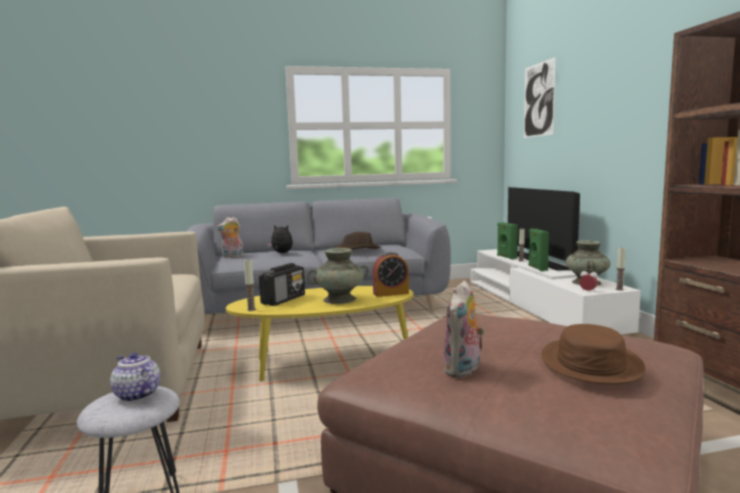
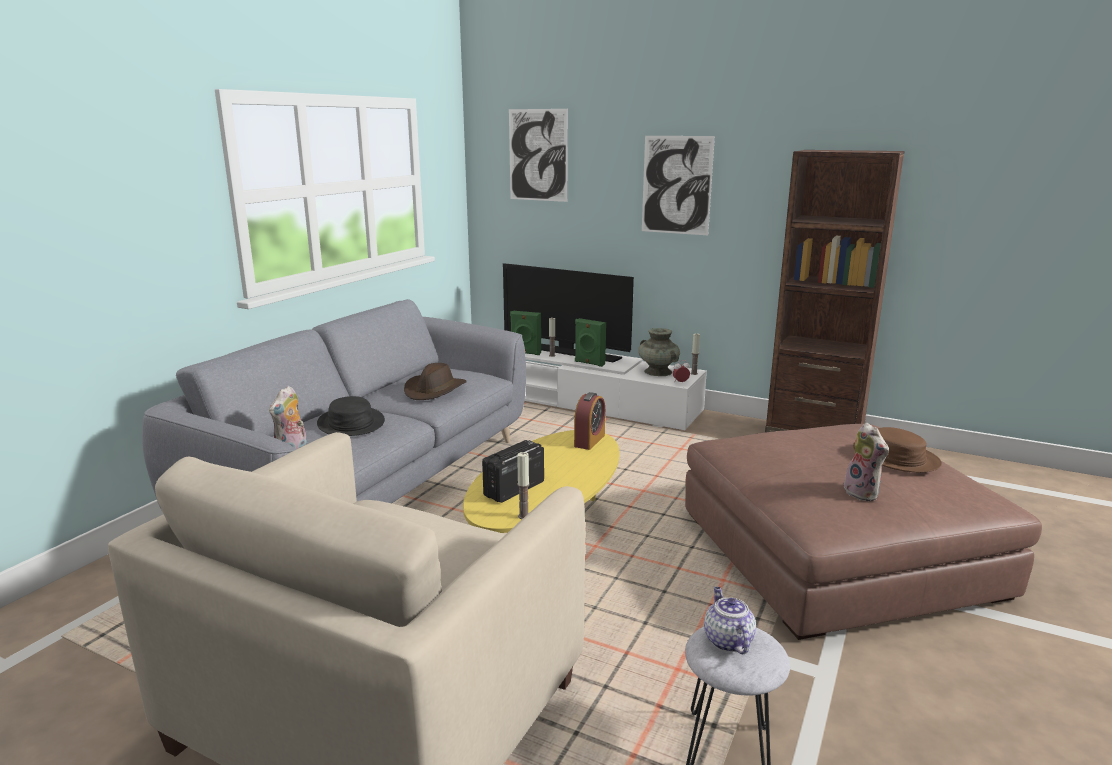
camera: 50 degrees left, 10 degrees up
(136, 394) = (727, 640): teapot -> teapot turned 90 degrees clockwise
(281, 253) = (350, 423): plush toy -> black hat
(284, 299) = (513, 489): radio -> radio turned 120 degrees counterclockwise
(339, 299) = (568, 467): turquoise vase -> none
(623, 104) = (676, 185): none -> picture

